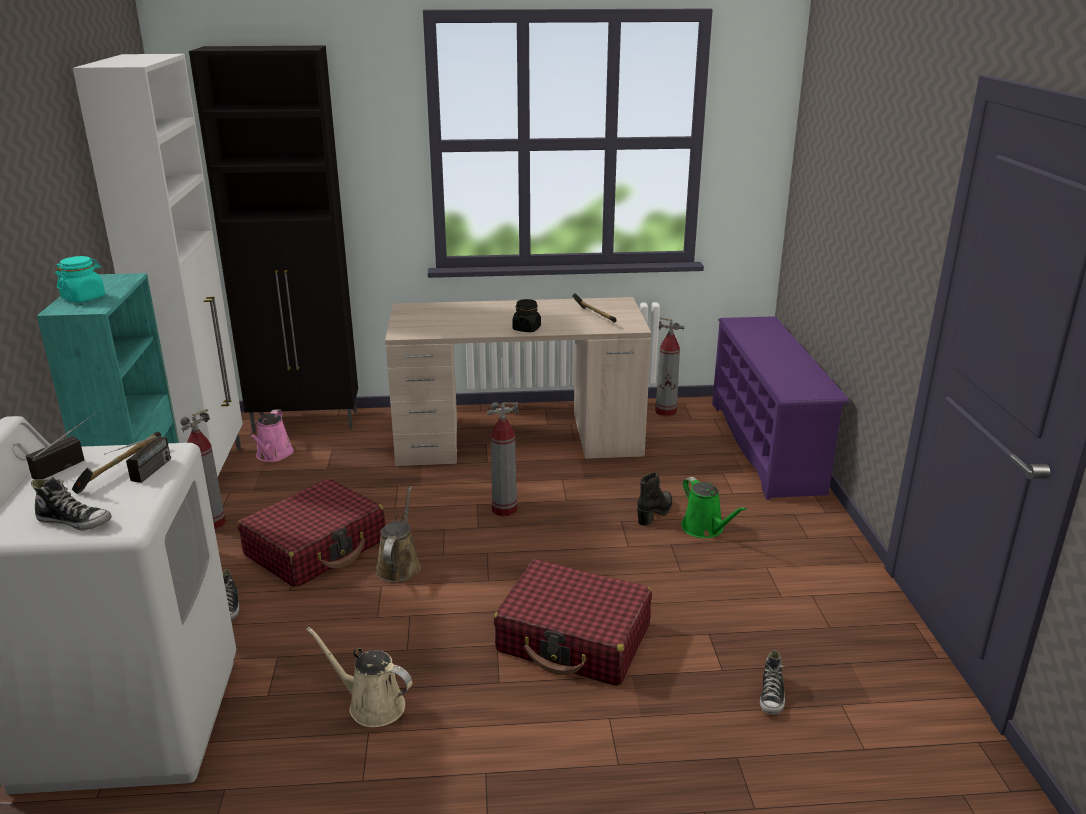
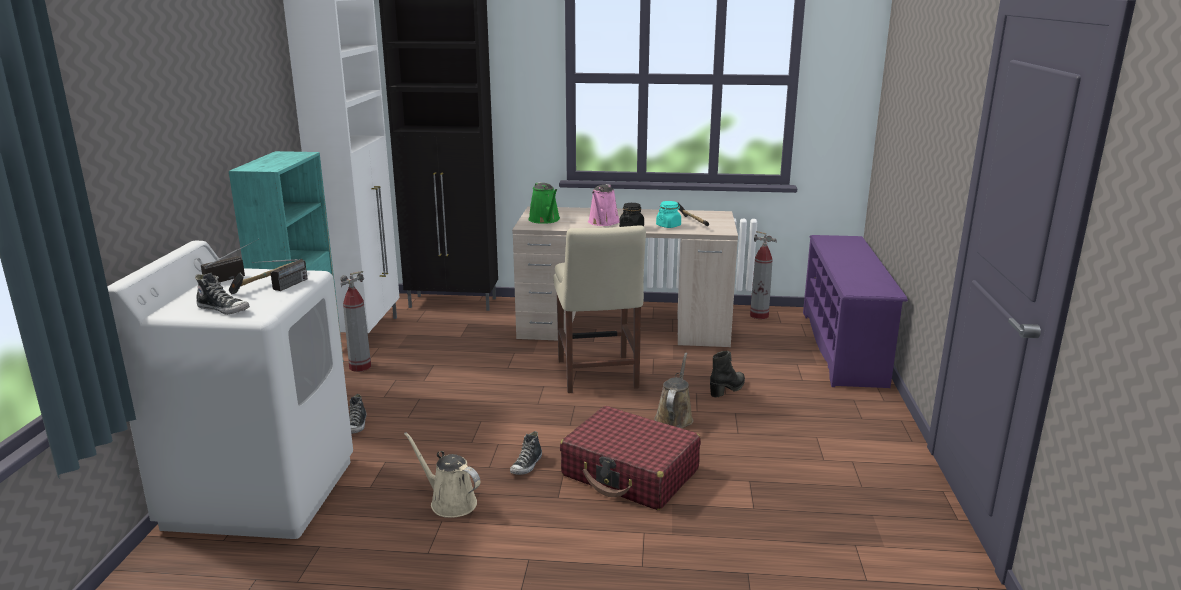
camera: 10 degrees right, 5 degrees down
(84, 298) = (266, 163): turquoise jar -> turquoise jar (668, 226)
(273, 455) = (420, 324): pink watering can -> pink watering can (603, 222)
(316, 547) = (437, 390): red suitcase -> none
(399, 565) = (499, 408): brown watering can -> brown watering can (674, 417)
(504, 509) = (597, 376): fire extinguisher -> beige chair
(705, 529) = (769, 404): green watering can -> green watering can (545, 220)
(772, 696) = (793, 532): shoe -> shoe (527, 465)

